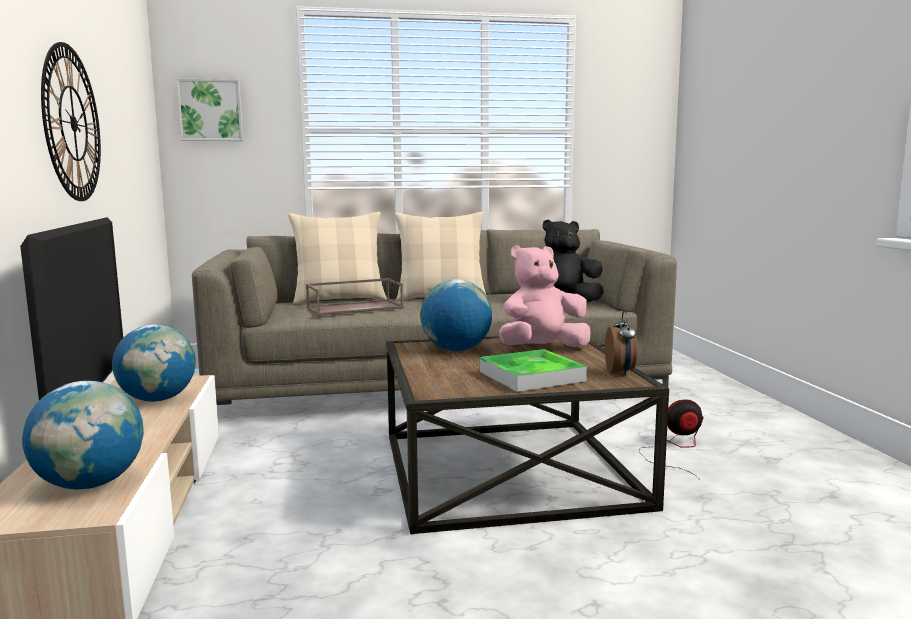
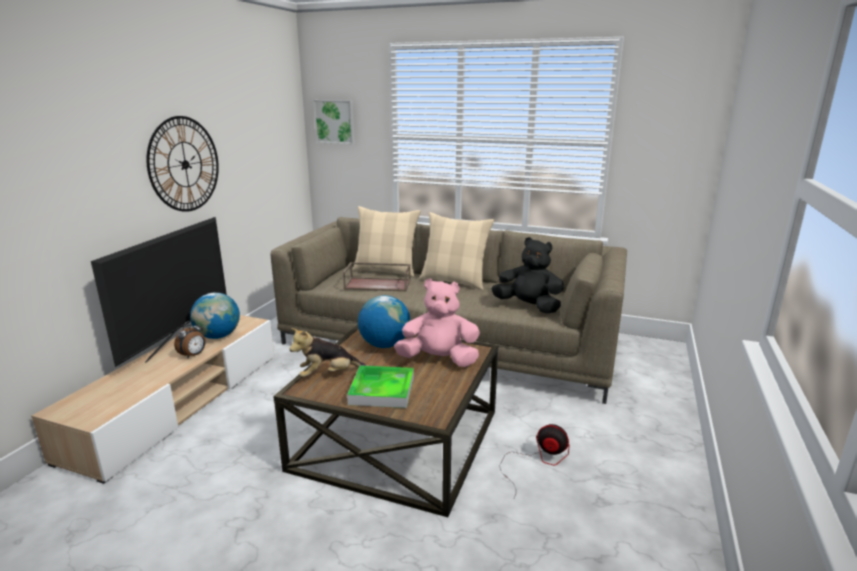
camera: 30 degrees right, 10 degrees up
(90, 484) = (114, 398): globe -> none
(439, 378) = (327, 375): none -> plush toy
(621, 372) = (445, 405): alarm clock -> alarm clock (193, 355)

